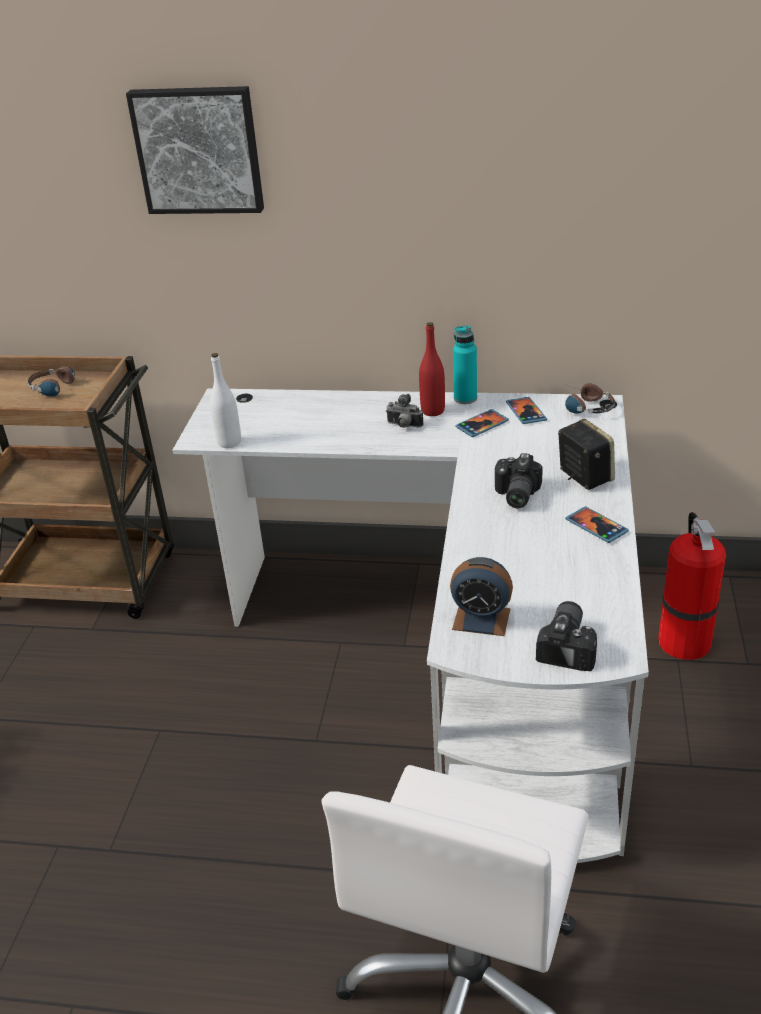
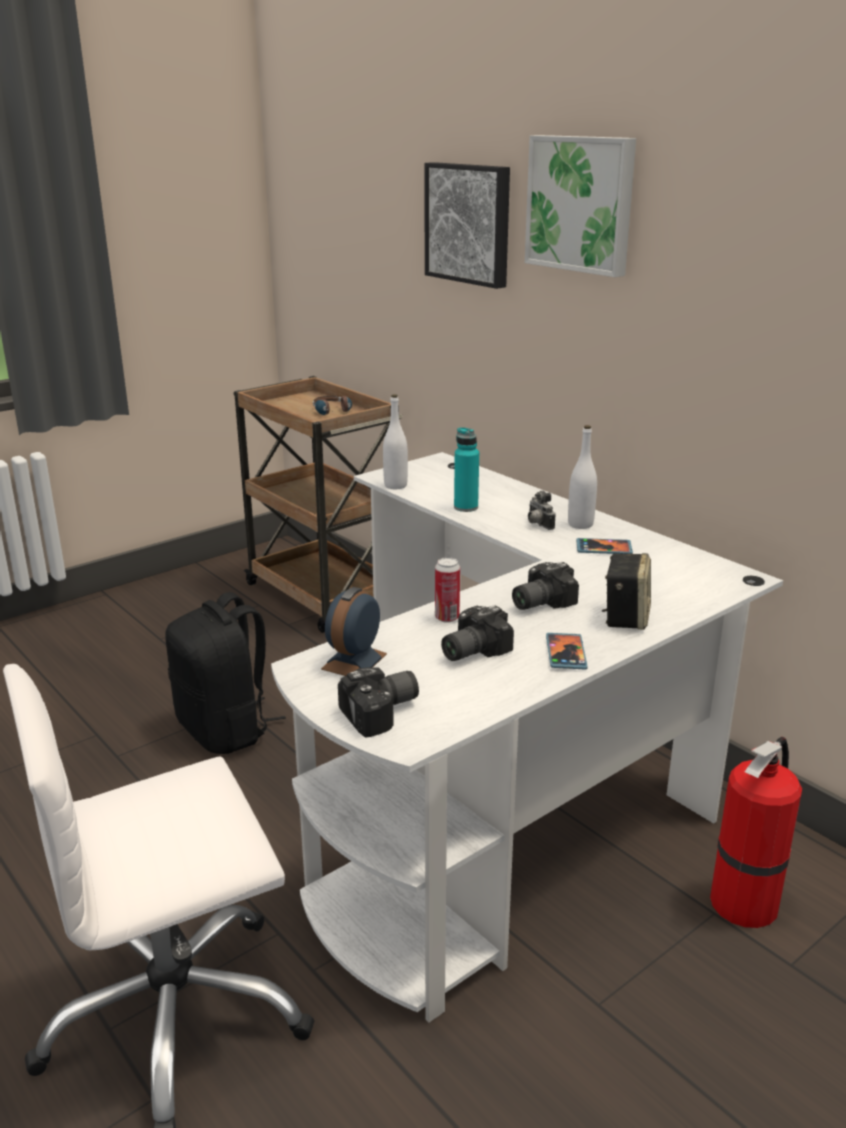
camera: 40 degrees right, 10 degrees down
(179, 759) = (226, 730): none -> black backpack
(353, 114) = (581, 204): none -> picture
(433, 411) = (580, 524): red bottle -> white bottle
(465, 398) = (624, 527): turquoise bottle -> turquoise bottle (466, 507)
(479, 544) = (447, 618): none -> can
(481, 619) = (354, 661): alarm clock -> alarm clock turned 60 degrees clockwise
(526, 412) = (660, 555): phone -> none
(538, 561) = (470, 650): none -> camera
(583, 406) = (722, 571): headphones -> none

